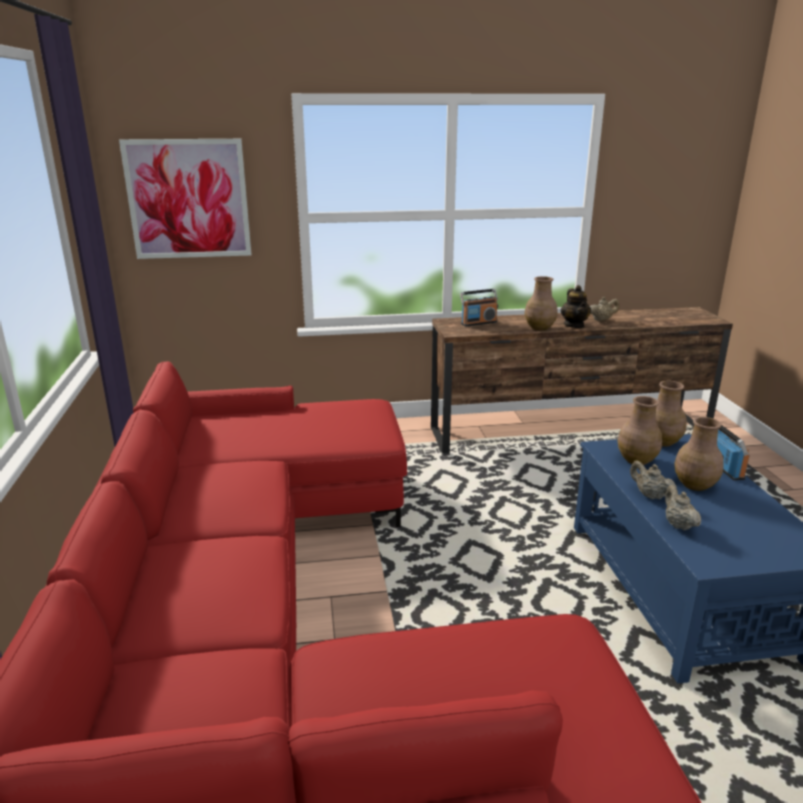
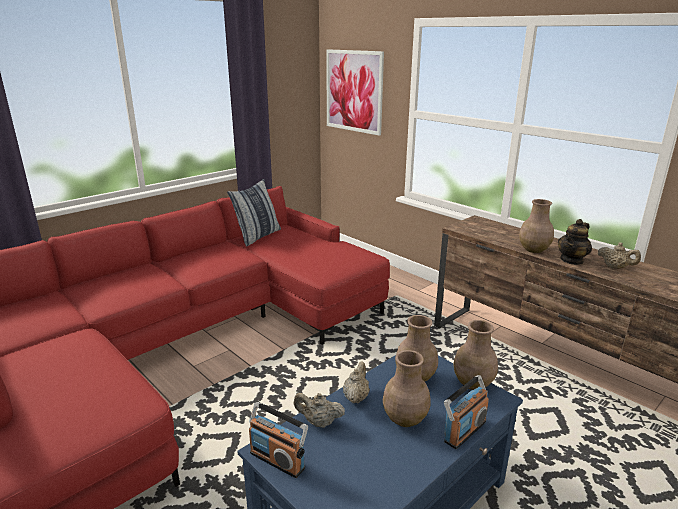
camera: 55 degrees right, 0 degrees up
(201, 442) = (257, 236): none -> pillow
(478, 323) = (496, 229): radio -> radio (277, 460)
(678, 524) = (319, 422): beige teapot -> beige teapot turned 120 degrees counterclockwise

